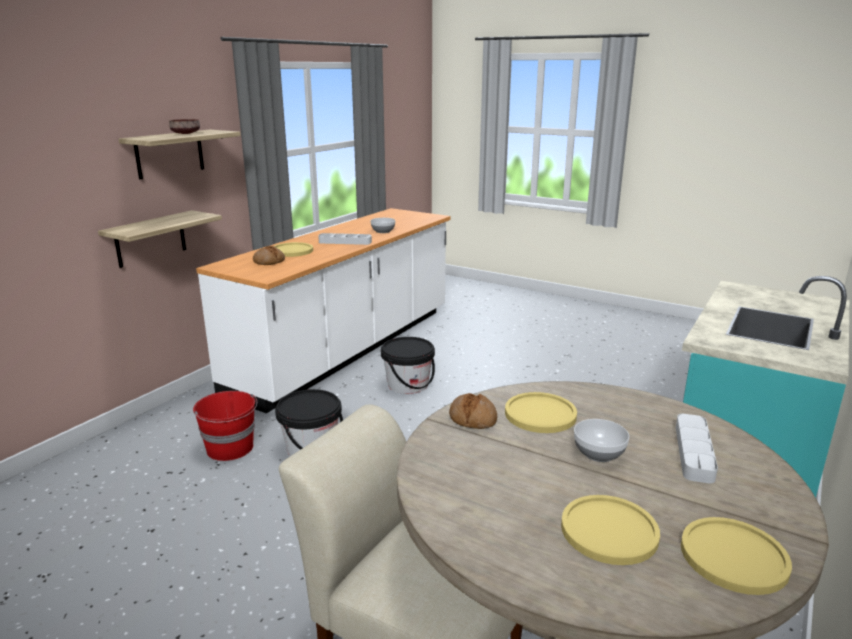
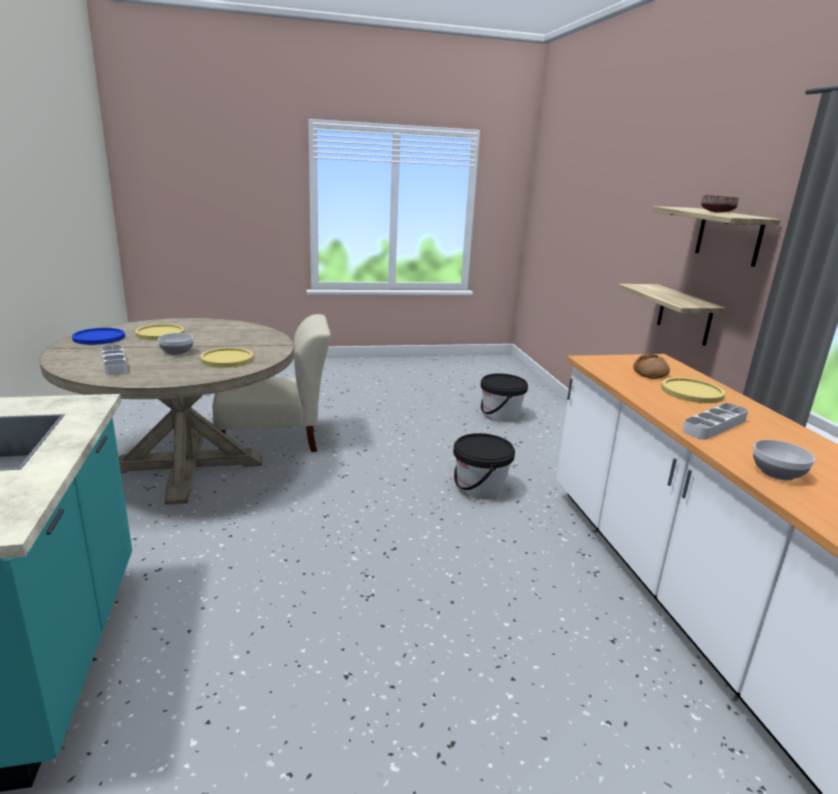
camera: 135 degrees right, 0 degrees up
(230, 448) = (524, 465): red bucket -> none
(408, 384) = (533, 590): black bucket -> black bucket (500, 414)
(473, 418) = (267, 349): bread -> none
(733, 556) = (99, 337): yellow plate -> blue plate

